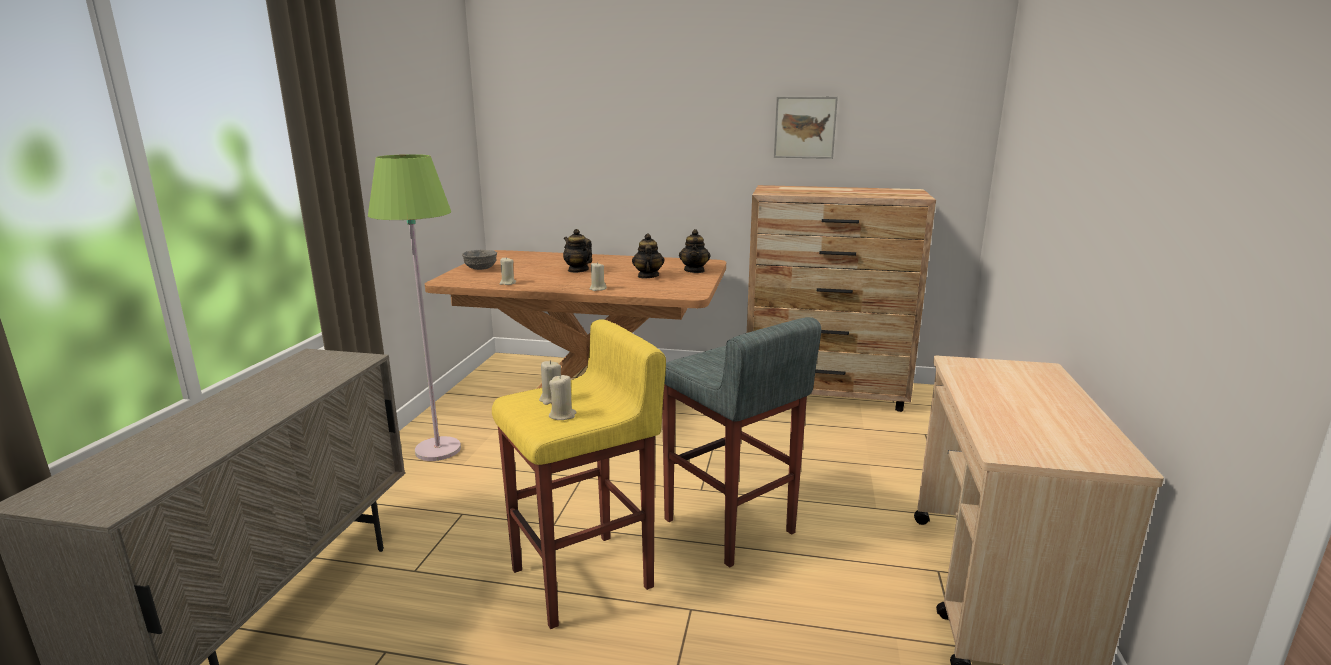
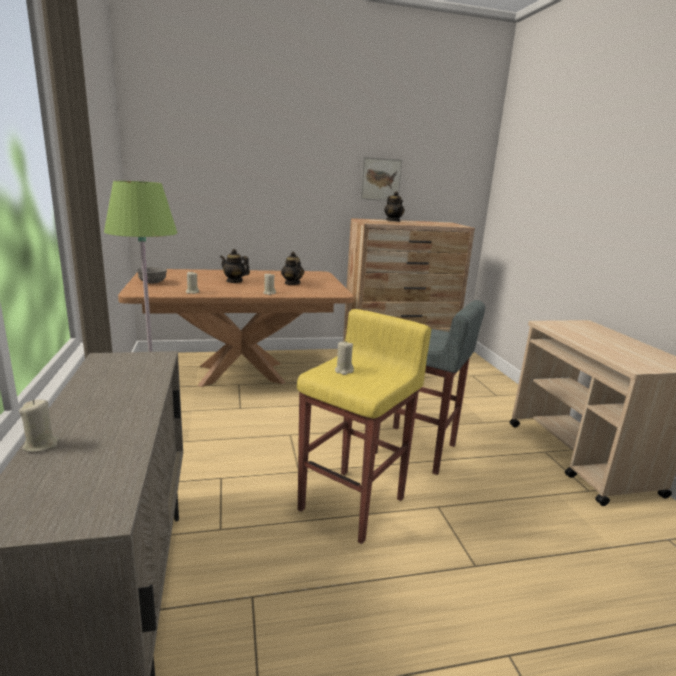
camera: 25 degrees left, 0 degrees up
(562, 415) = (367, 380): beige candle -> beige candle (41, 445)
(694, 270) = (318, 278): teapot -> teapot (393, 221)

